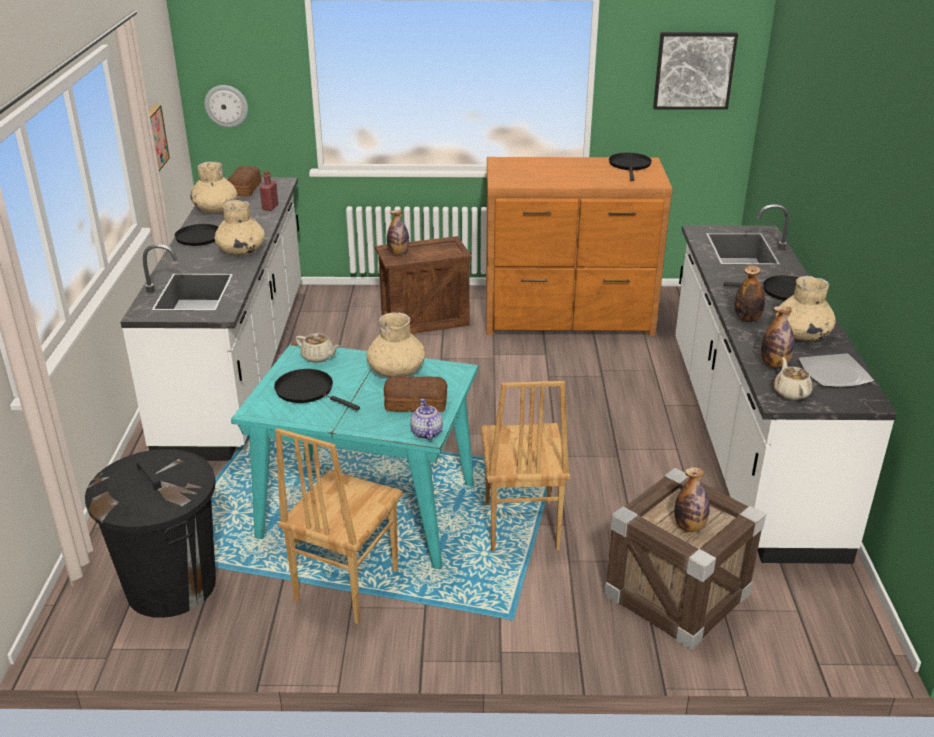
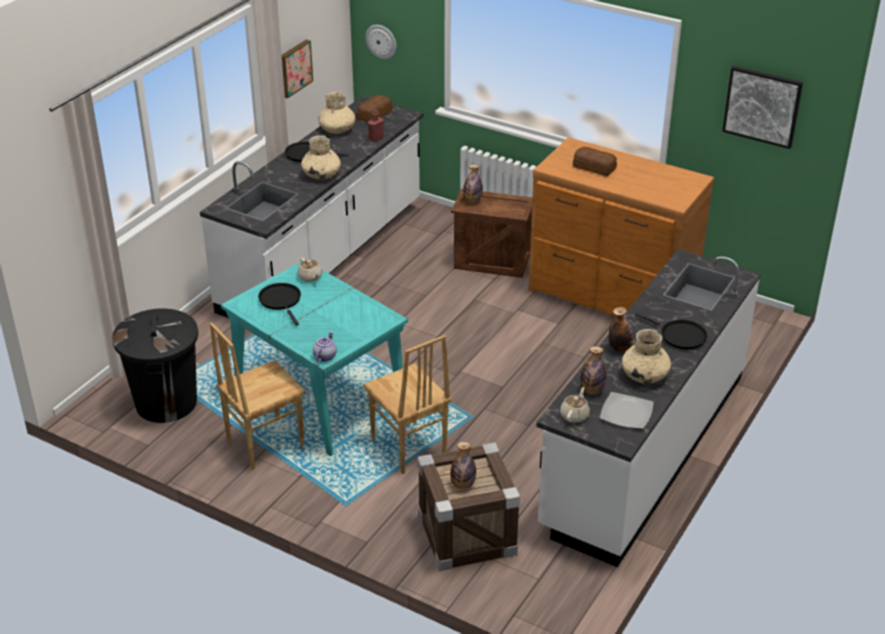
camera: 30 degrees right, 5 degrees up
(396, 371) = (349, 305): beige vase -> none
(415, 403) = (338, 333): bread -> bread (594, 167)
(519, 526) = (408, 448): brown chair -> brown chair turned 60 degrees counterclockwise
(630, 166) = (676, 179): black frying pan -> none

